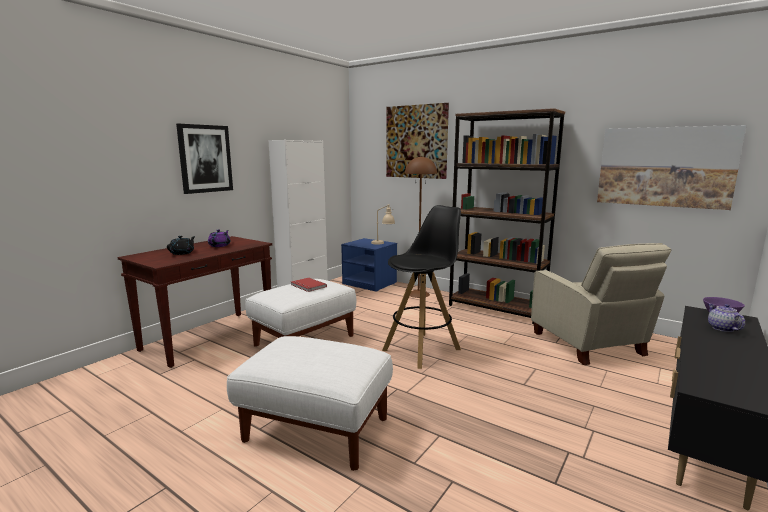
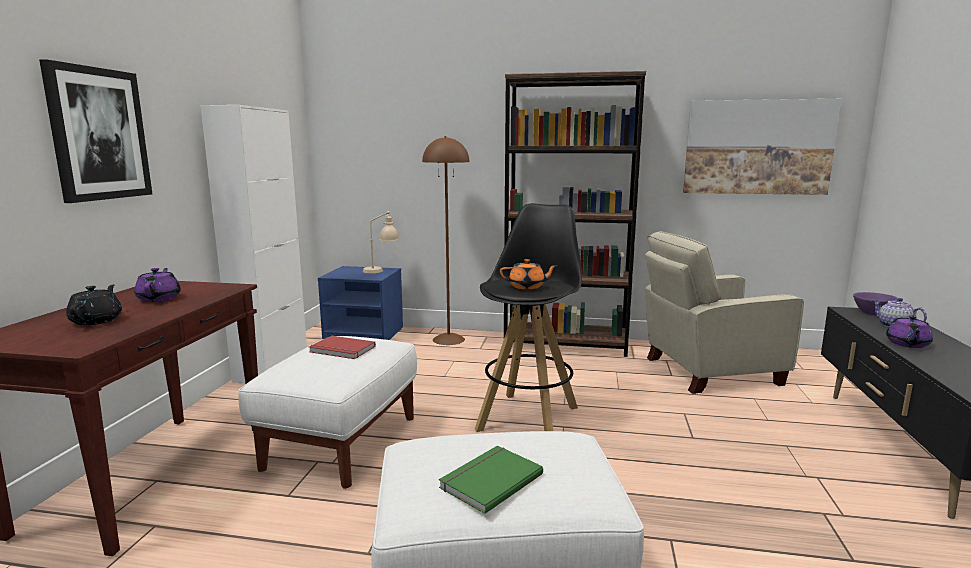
camera: 25 degrees left, 0 degrees up
(298, 360) = (489, 480): none -> green book
(415, 260) = (527, 287): none -> orange teapot
(416, 142) = (425, 116): picture -> none
(589, 345) = (707, 371): beige armchair -> beige armchair turned 120 degrees clockwise
(705, 342) = (907, 344): none -> purple teapot

